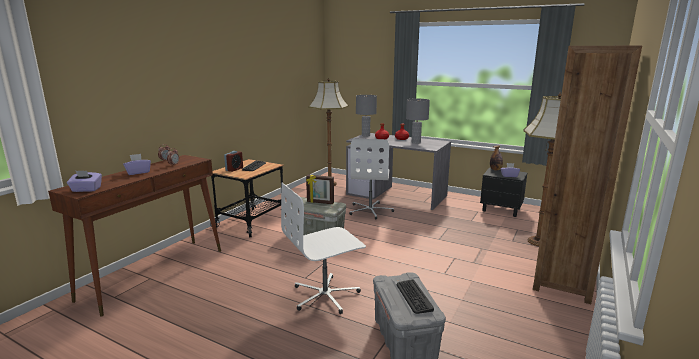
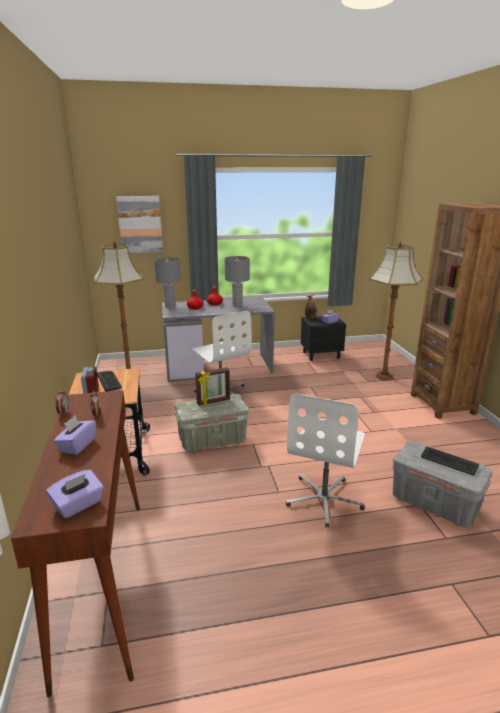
camera: 40 degrees left, 5 degrees up
(362, 68) = (140, 224): none -> picture

